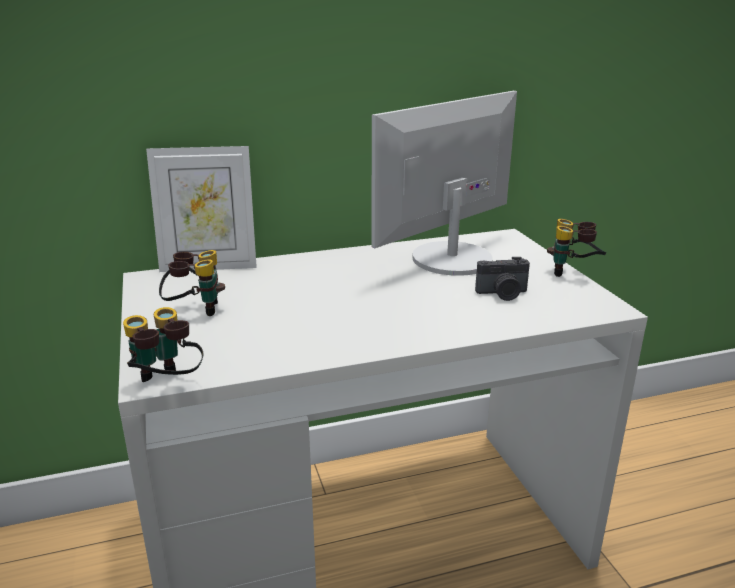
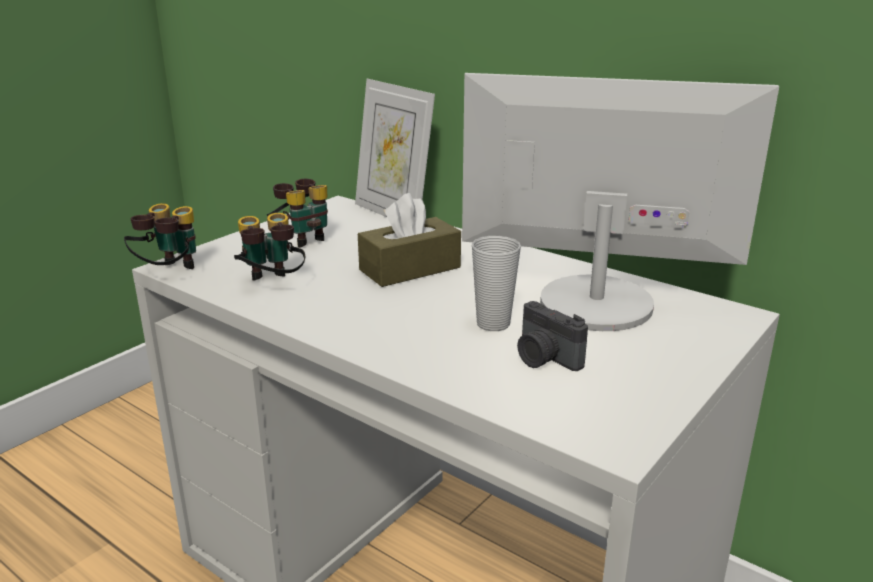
camera: 55 degrees right, 0 degrees up
(321, 290) = (410, 269): none -> brown tissue box
(442, 292) = (493, 324): none -> cup
(573, 273) = (694, 390): binoculars -> binoculars (271, 285)

